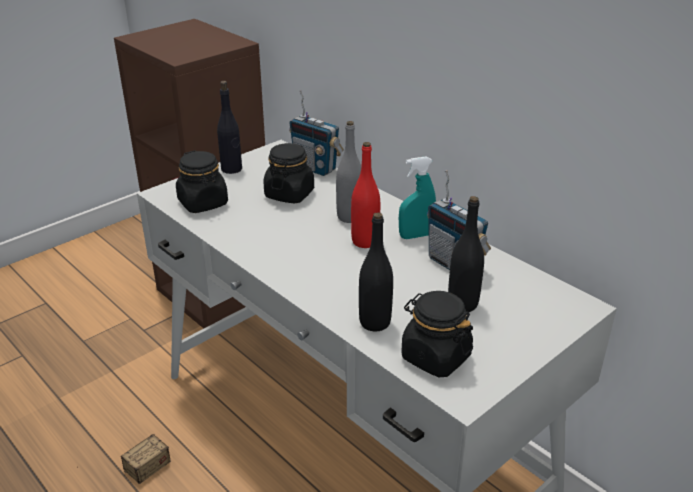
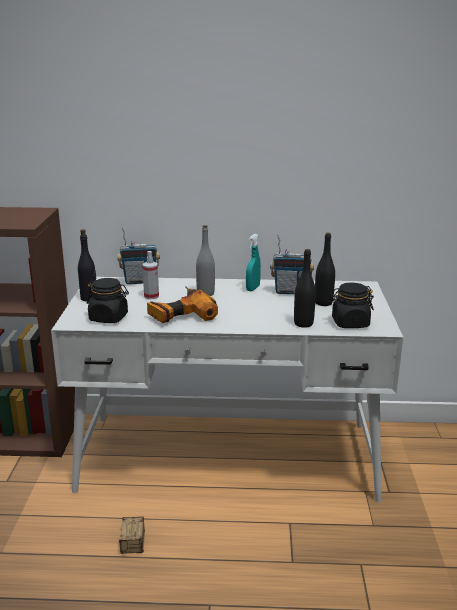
camera: 45 degrees left, 10 degrees down
(273, 232) = (180, 313): none -> power drill
(289, 194) = (151, 296): black jar -> spray bottle
(365, 241) = (234, 299): red bottle -> none

